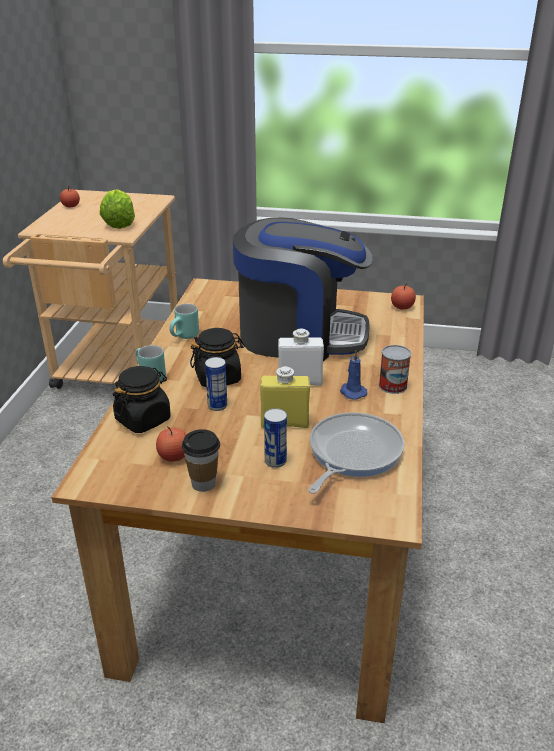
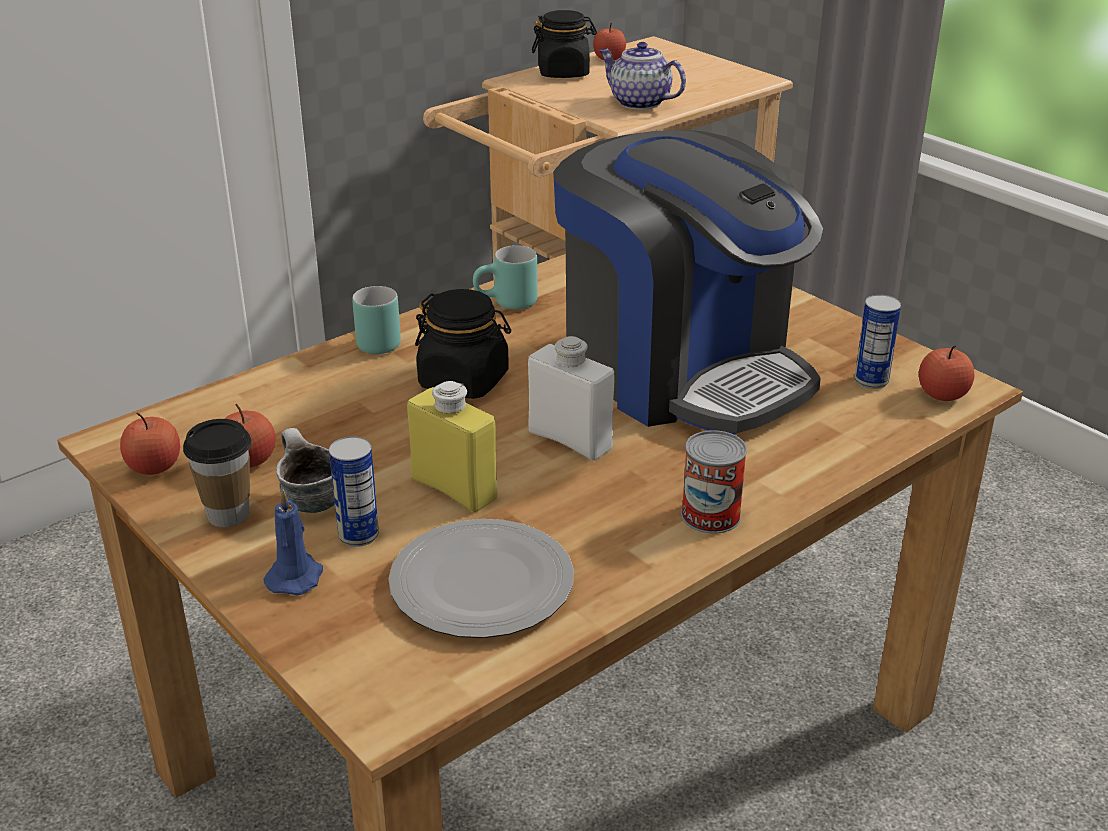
camera: 40 degrees right, 0 degrees up
(119, 223) = (638, 103): lettuce -> teapot
(130, 482) = (154, 467): none -> apple
(143, 419) = (287, 394): black jar -> black jar (564, 73)
(217, 406) = (402, 420): can -> can (871, 381)
(229, 458) = (308, 499): none -> mug
(352, 392) = (626, 493): blue candle -> blue candle (295, 576)
(352, 453) = (479, 583): frying pan -> plate

